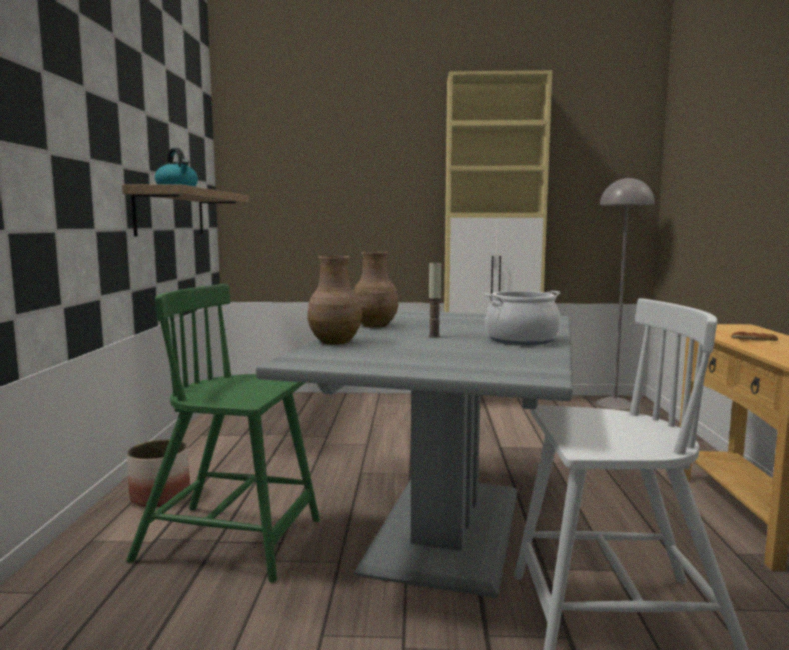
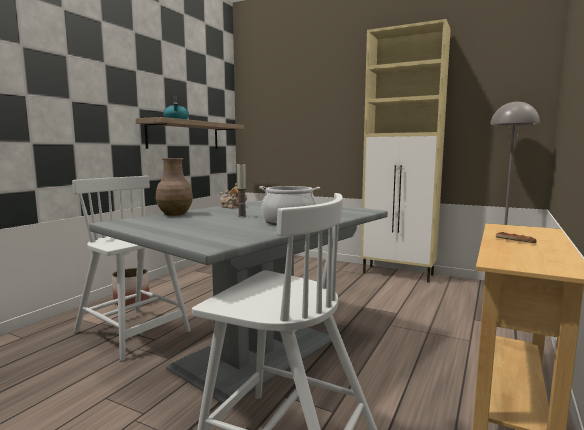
camera: 25 degrees right, 0 degrees up
(233, 541) = (133, 332): green chair -> white chair
(375, 325) = (232, 207): brown vase -> teapot

